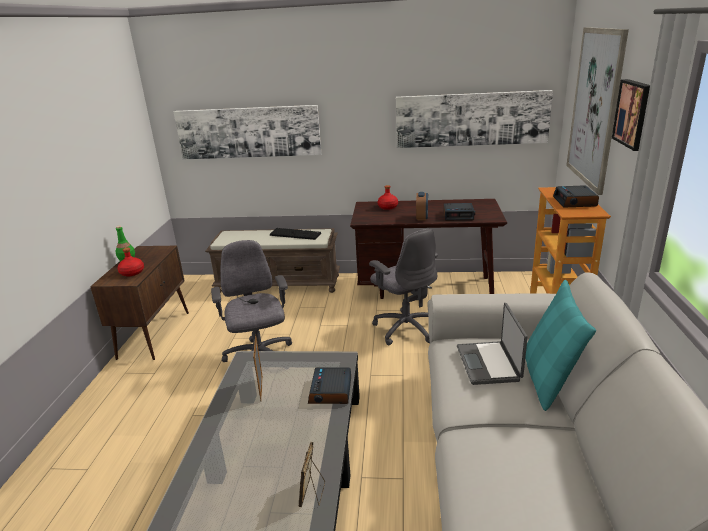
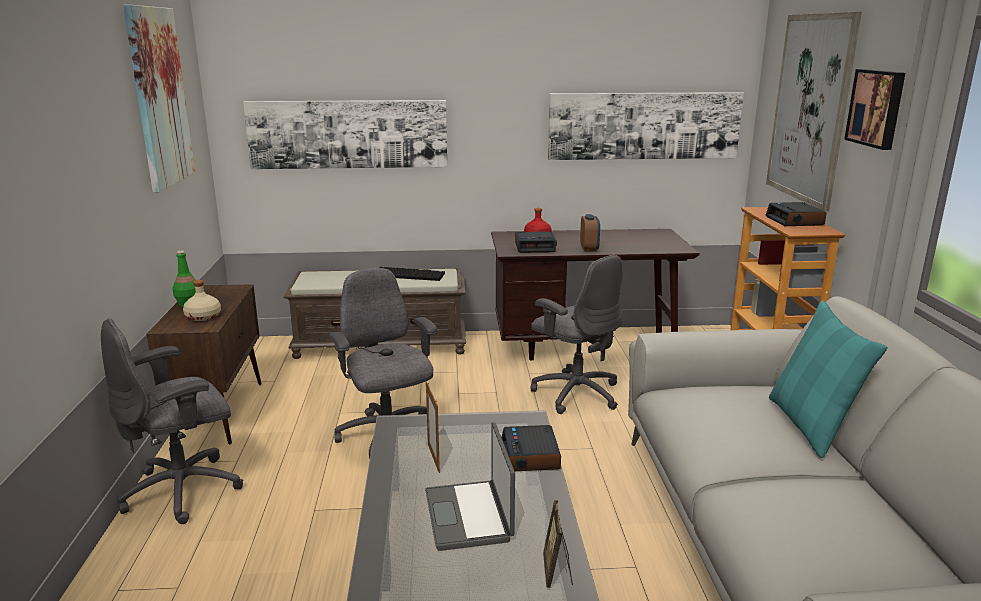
camera: 10 degrees left, 5 degrees down
(101, 116) = (159, 97): none -> picture
(114, 394) = (184, 490): none -> grey office chair
(132, 273) = (203, 317): red bottle -> beige bottle
(458, 215) = (635, 246): alarm clock -> alarm clock (535, 247)
(489, 363) = (733, 411): laptop -> laptop (470, 516)

